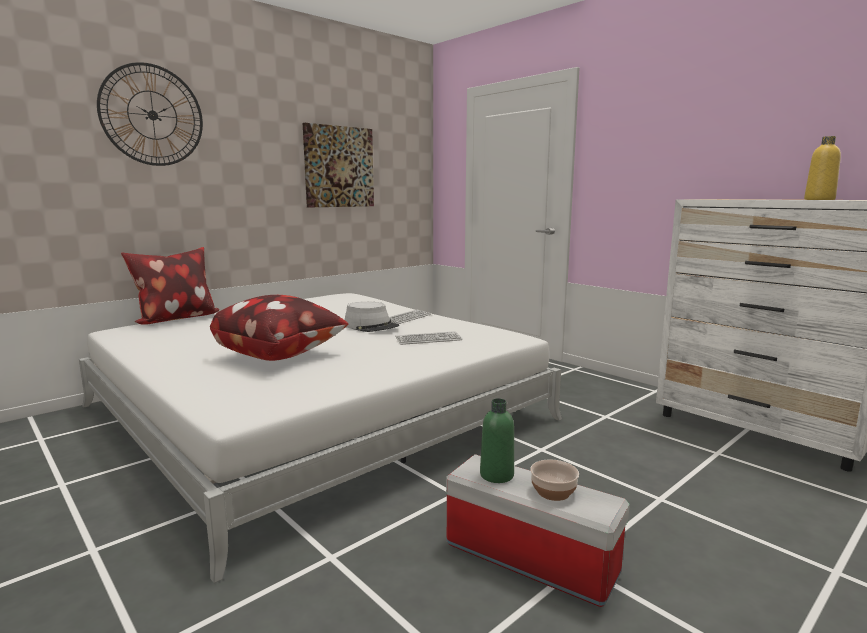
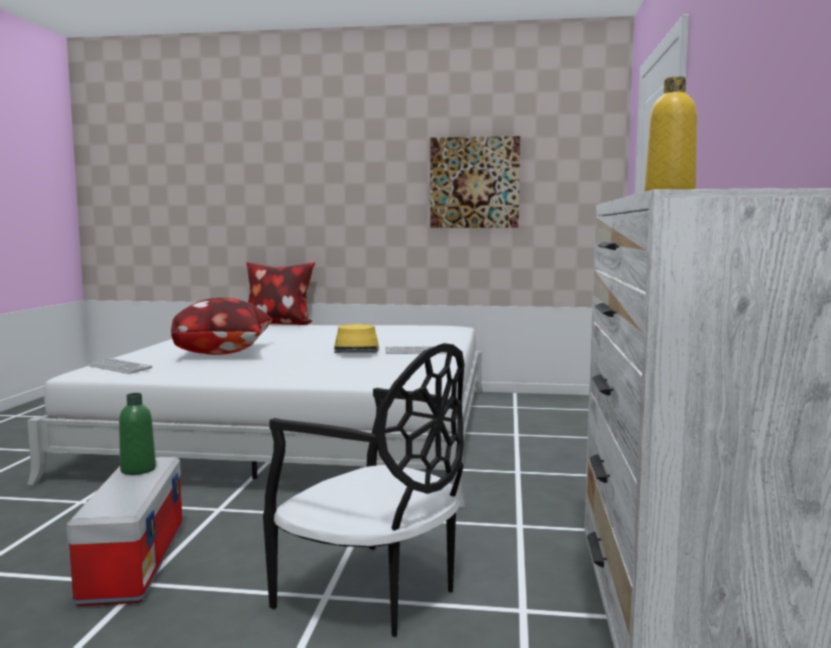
camera: 50 degrees right, 5 degrees down
(152, 115) = (287, 146): wall clock -> none
(371, 326) = (356, 350): grey hat -> yellow hat
(428, 339) = (351, 367): keyboard -> keyboard (119, 367)
(553, 492) = (122, 491): bowl -> none
(668, 483) = (374, 594): none -> black chair

